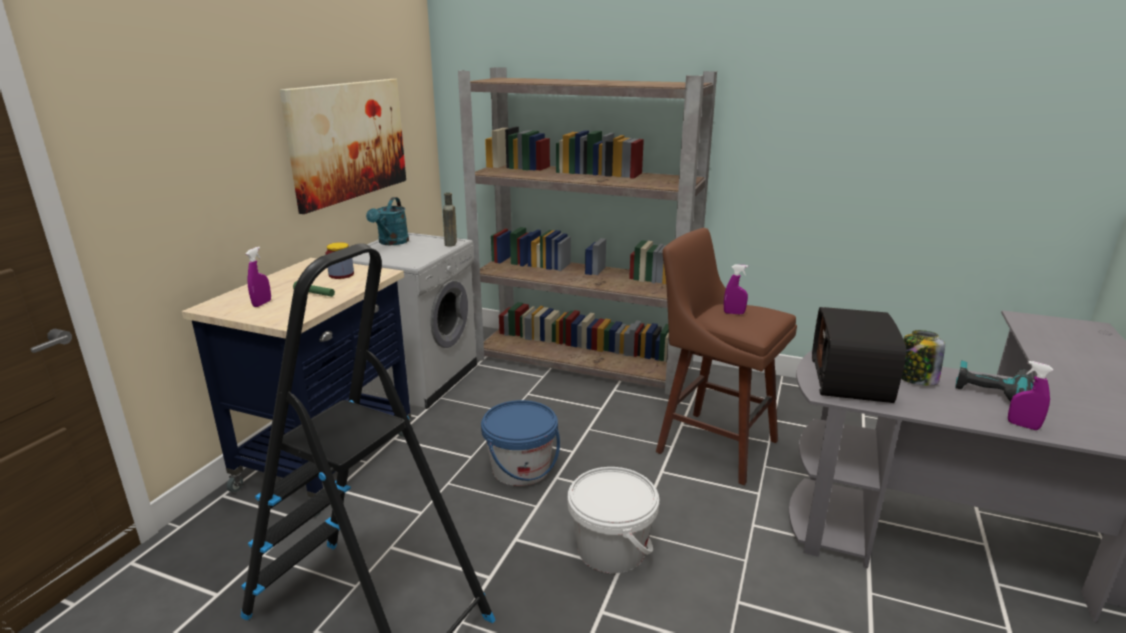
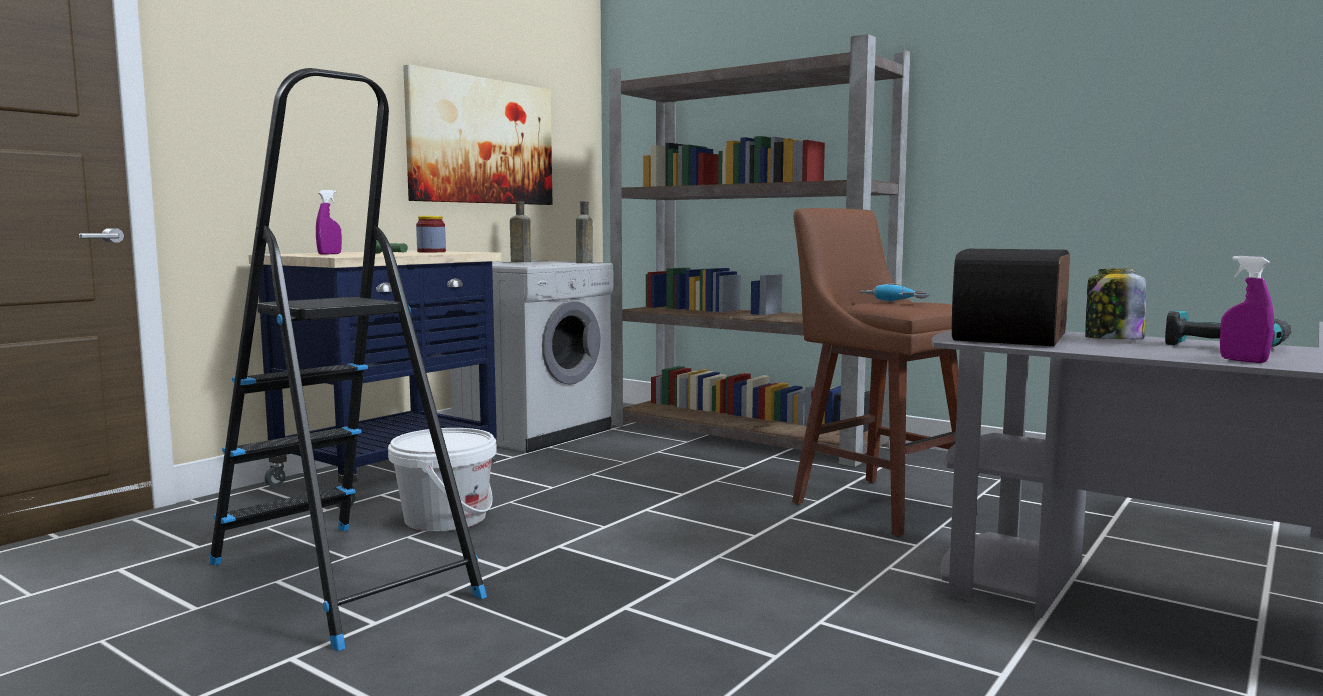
camera: 15 degrees right, 15 degrees down
(391, 242) = (519, 262): turquoise watering can -> brown bottle
(521, 468) = (606, 500): blue bucket -> none
(611, 549) = (675, 565): white bucket -> white bucket (445, 518)
(734, 313) = (893, 303): purple spray bottle -> power drill

